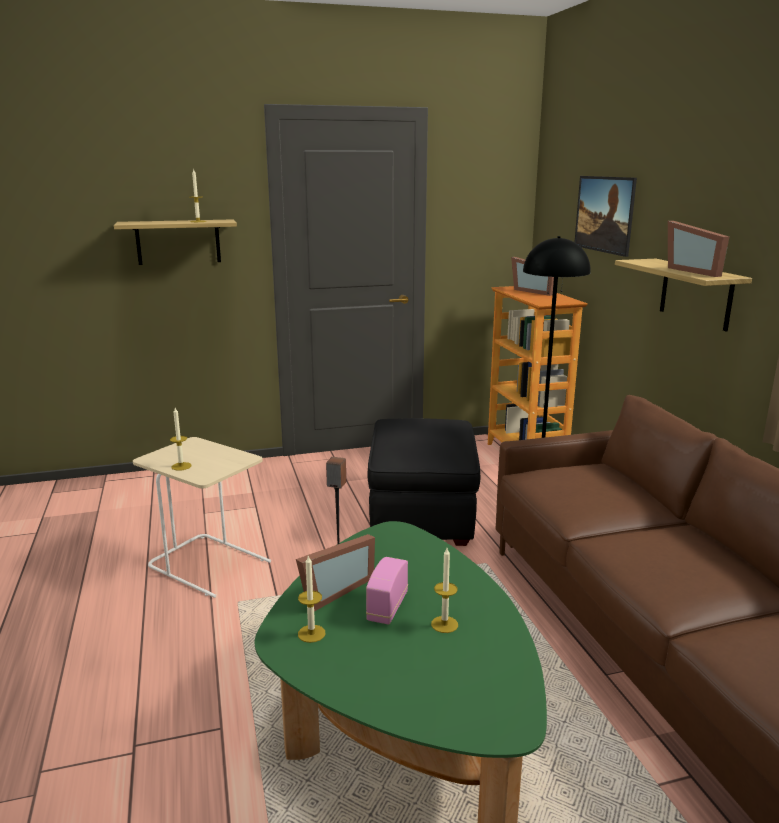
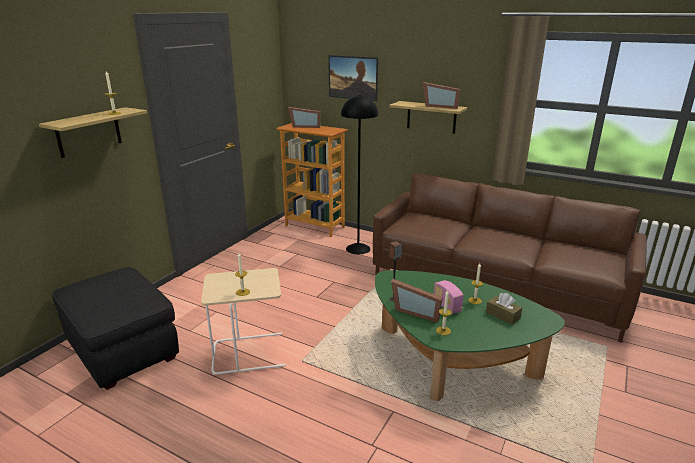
camera: 45 degrees left, 5 degrees up
(332, 590) = (416, 311): picture frame -> picture frame turned 120 degrees clockwise
(422, 513) = (313, 274): black ottoman -> black ottoman (122, 349)
(441, 669) = (502, 315): none -> brown tissue box

